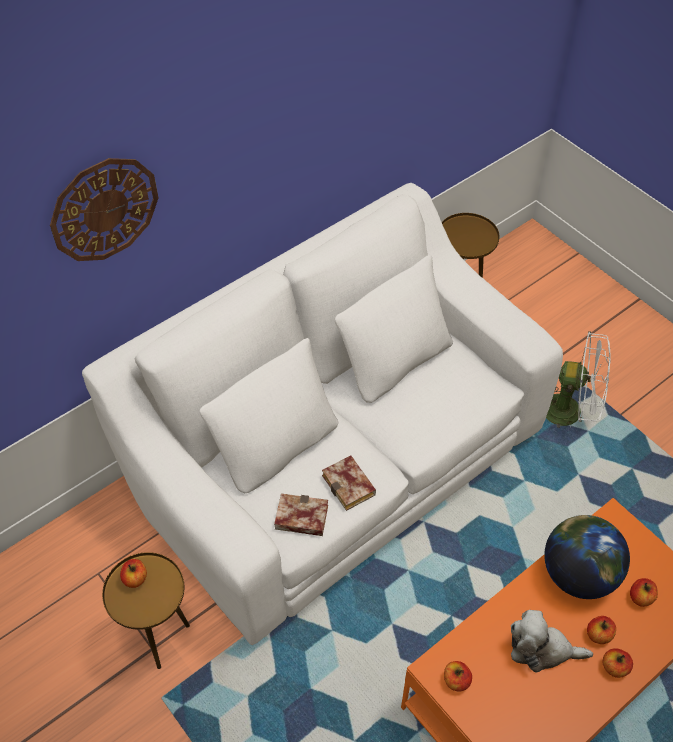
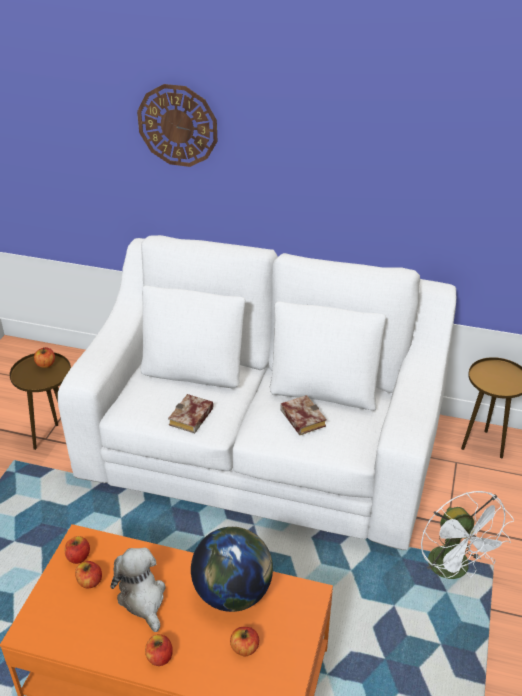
camera: 55 degrees right, 15 degrees down
(299, 519) = (141, 405): book -> book (300, 418)
(599, 635) = (184, 632): apple -> apple (89, 581)

